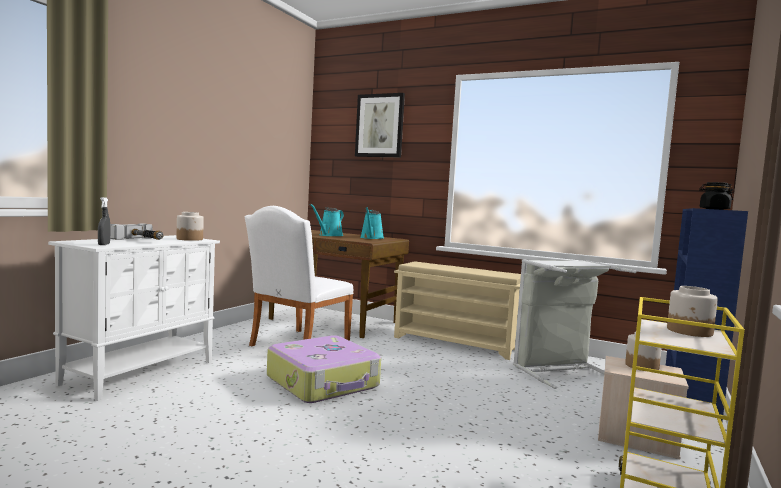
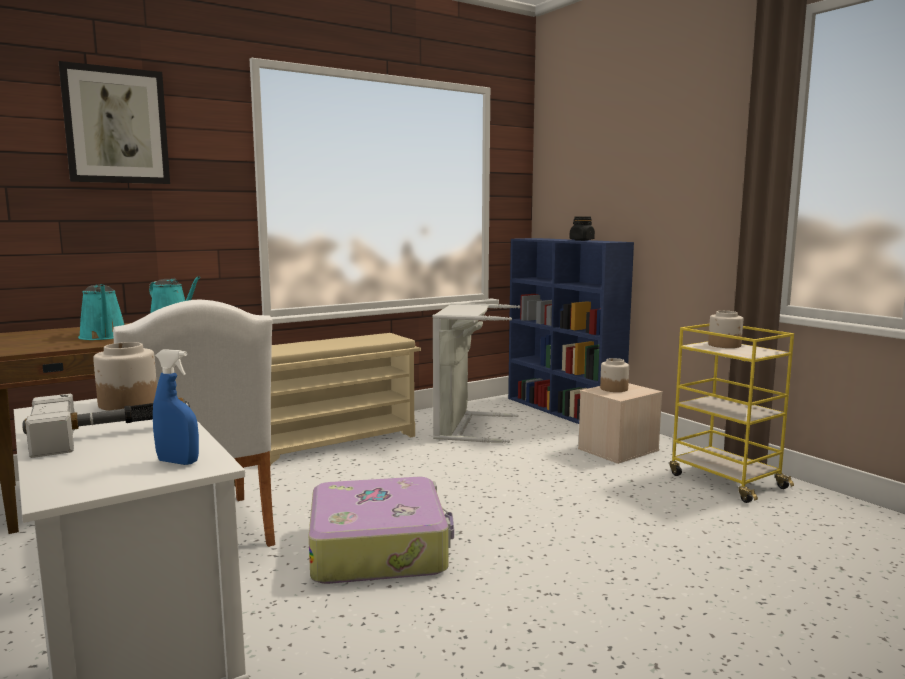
camera: 60 degrees left, 5 degrees up
(104, 244) = (178, 462): grey spray bottle -> blue spray bottle

